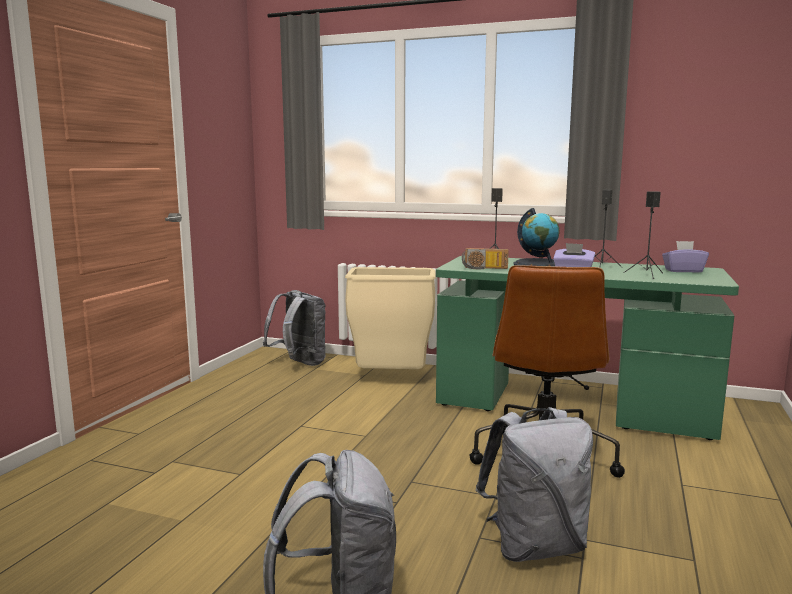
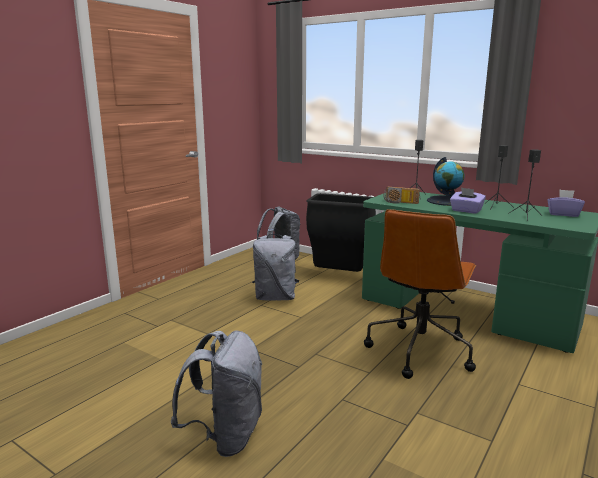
camera: 15 degrees right, 5 degrees up
(391, 379) = (339, 277): beige trash can -> black trash can
(534, 546) = (377, 411): grey backpack -> grey backpack (275, 297)

